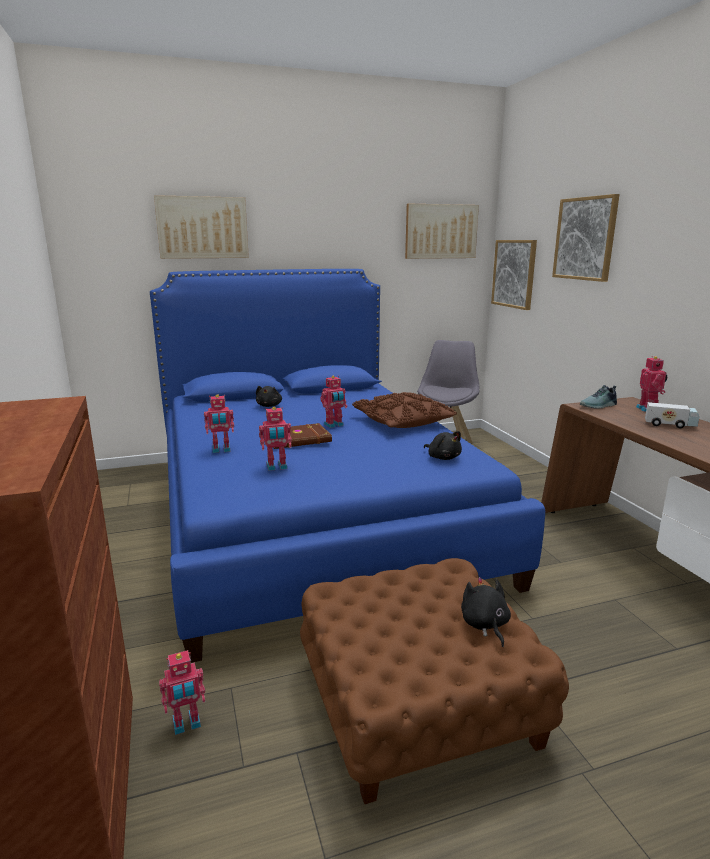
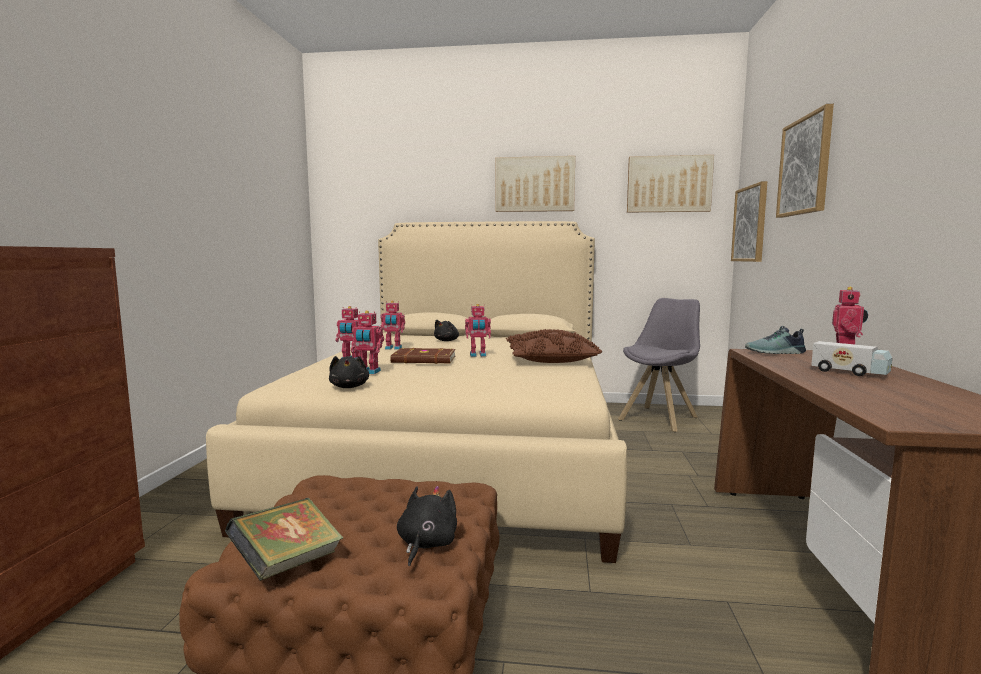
camera: 25 degrees right, 10 degrees down
(187, 724) = (164, 581): toy robot -> toy robot (393, 348)
(202, 227) = (428, 185): picture -> picture (534, 184)
(311, 513) = (459, 449): blue bed -> beige bed
(415, 674) = (288, 564): none -> book
(443, 457) = (540, 385): black plush toy -> black plush toy (349, 387)

